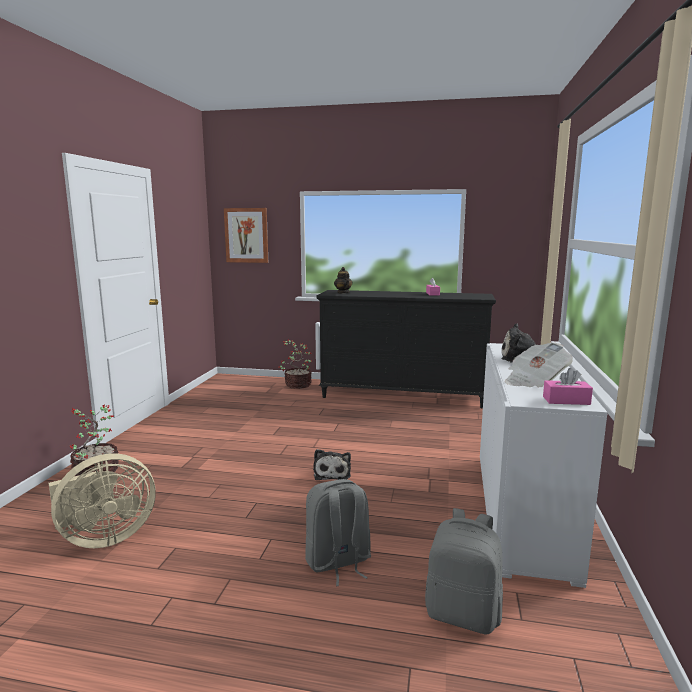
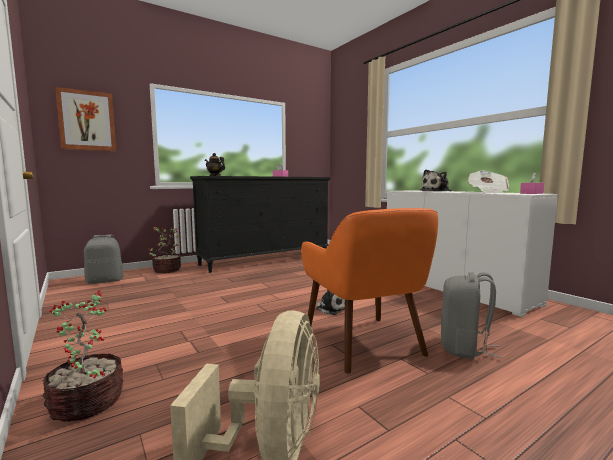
camera: 45 degrees left, 5 degrees down
(277, 514) = (364, 344): none -> orange armchair
(463, 614) = (557, 337): grey backpack -> grey backpack (105, 281)

